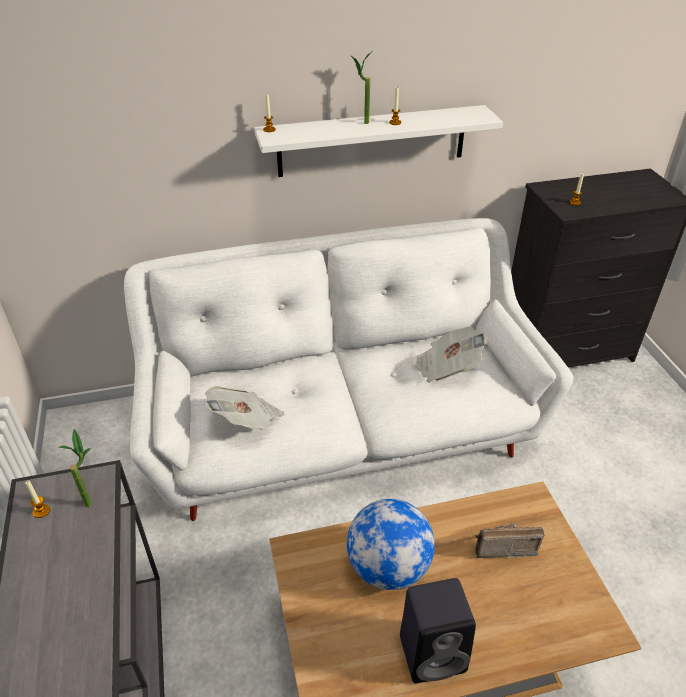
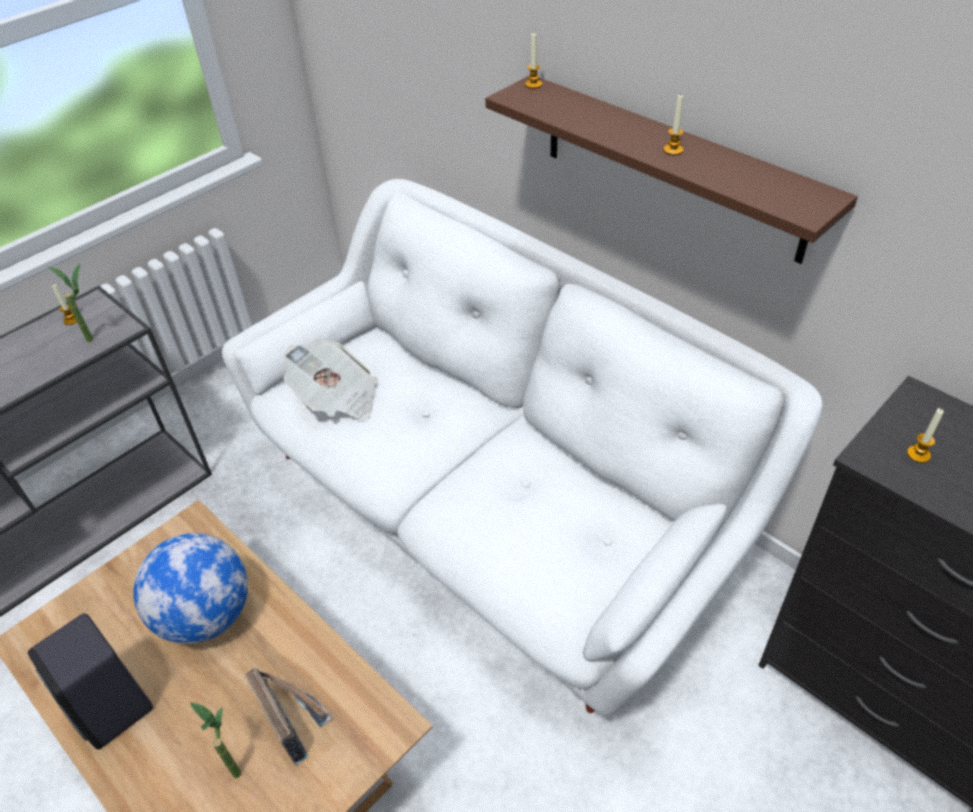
camera: 60 degrees right, 5 degrees up
(361, 122) = (637, 128): potted plant -> potted plant (234, 766)
(372, 141) = (670, 167): white shelf -> brown shelf
(446, 367) = (563, 525): newspaper -> none

